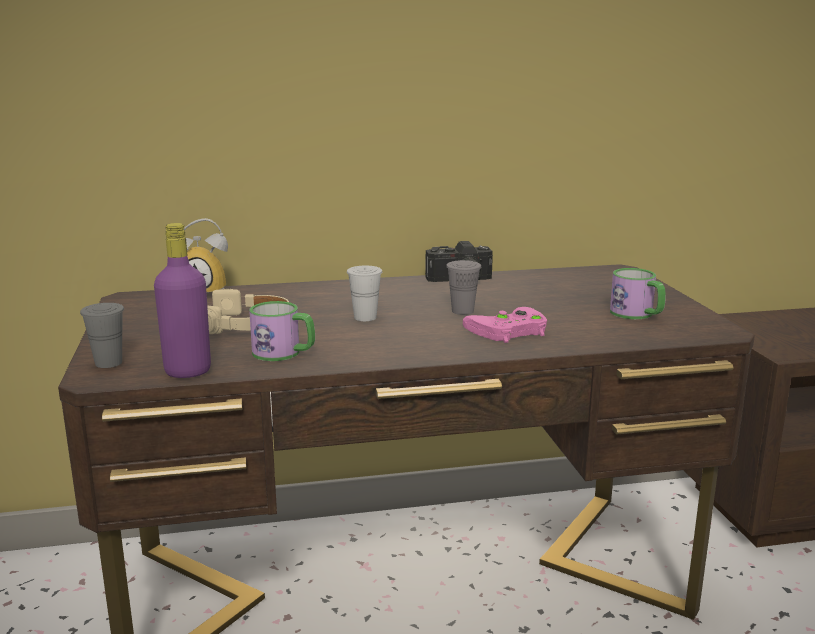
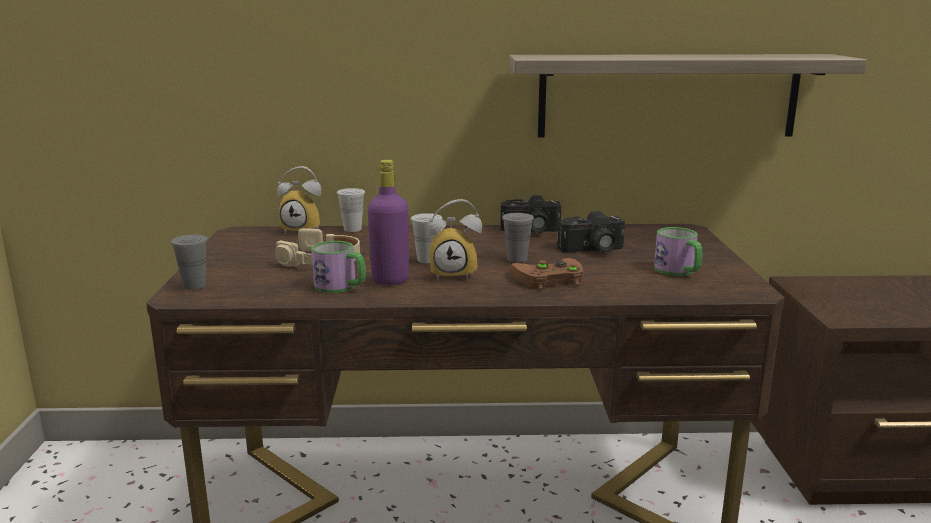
camera: 10 degrees right, 0 degrees up
(188, 371) = (254, 297): purple bottle -> purple bottle (390, 280)
(262, 288) = (352, 229): none -> white cup
(404, 331) = (455, 274): none -> alarm clock
(506, 331) = (547, 279): pink game controller -> brown game controller
(536, 297) = (592, 250): none -> camera
(595, 130) = (668, 96): none -> shelf

